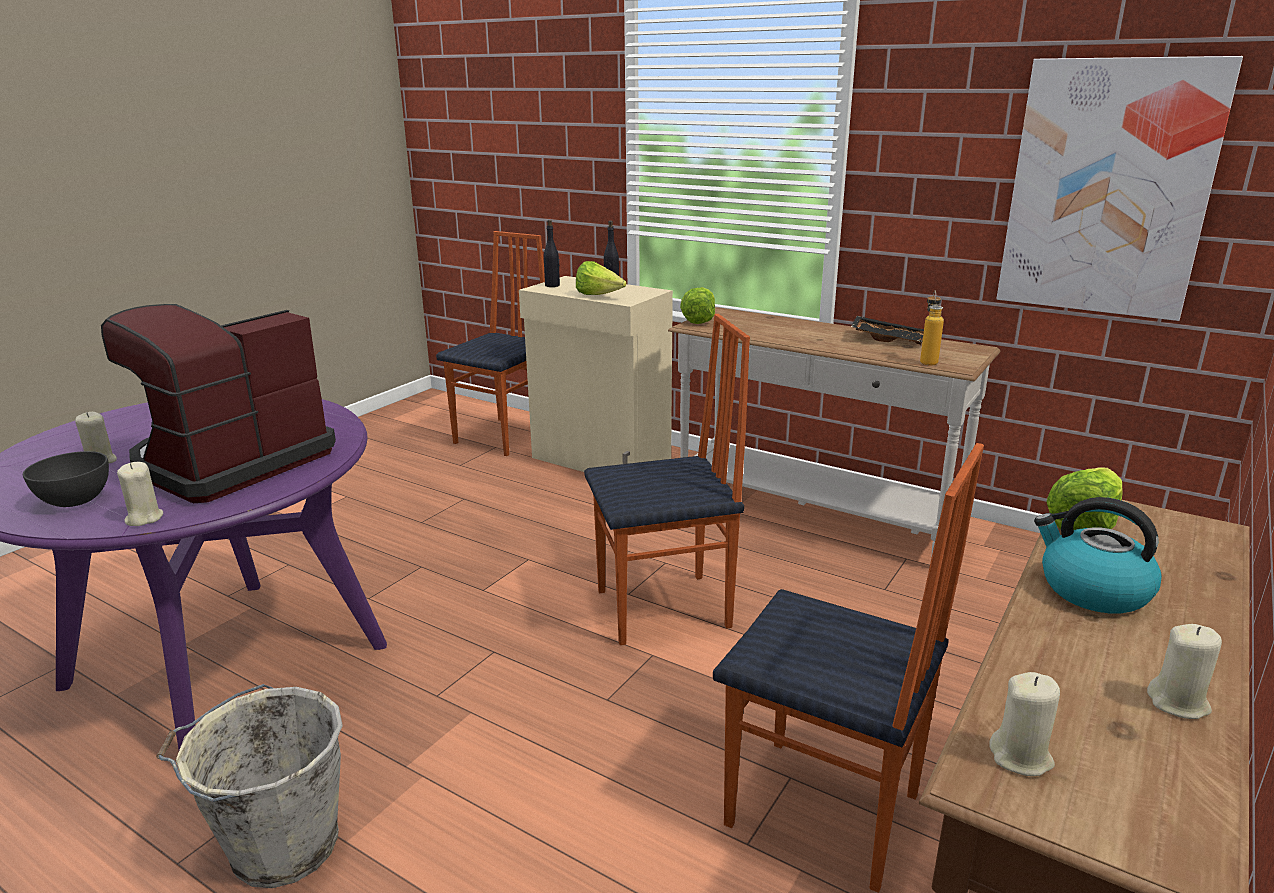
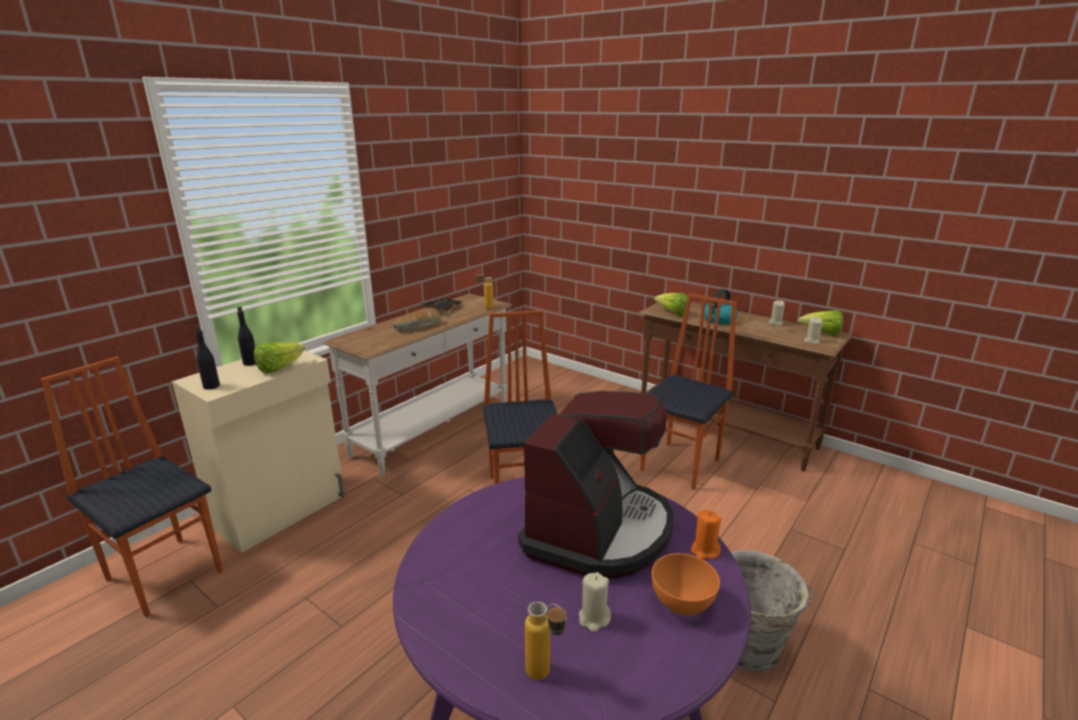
camera: 85 degrees left, 0 degrees up
(57, 446) = (546, 676): none -> bottle
(76, 500) = (681, 603): grey bowl -> orange bowl
(144, 518) = (704, 551): beige candle -> orange candle
(231, 462) = (598, 530): coffee machine -> coffee machine turned 105 degrees counterclockwise
(699, 320) = (357, 347): lettuce -> lettuce (821, 333)
(792, 336) = (418, 327): none -> bread
(1108, 189) = (473, 206): picture -> none

